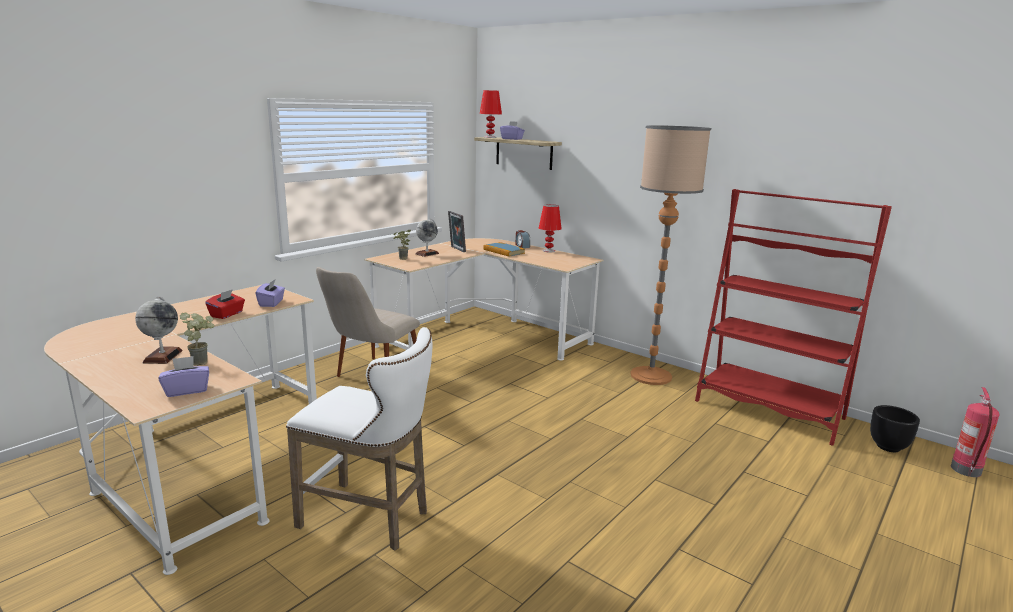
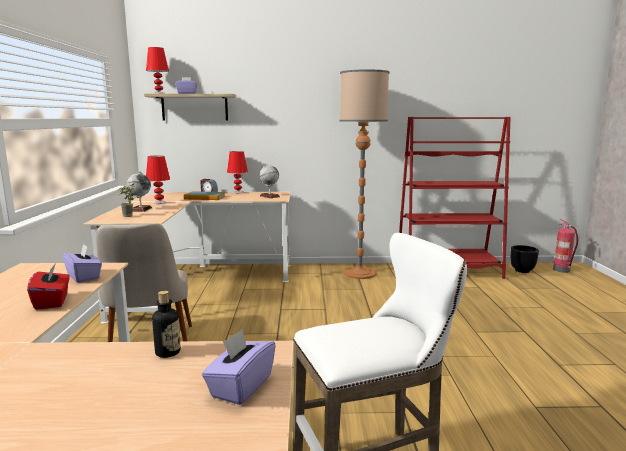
camera: 40 degrees left, 5 degrees down
(163, 356) = (87, 370): globe -> globe (269, 196)
(203, 361) = (168, 352): potted plant -> bottle
(456, 249) = (159, 202): picture frame -> red table lamp

